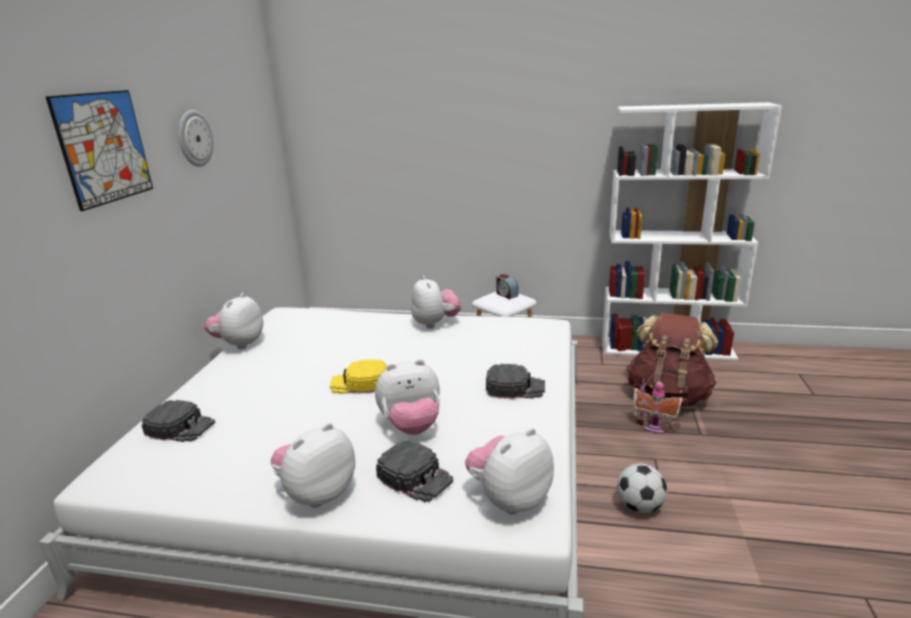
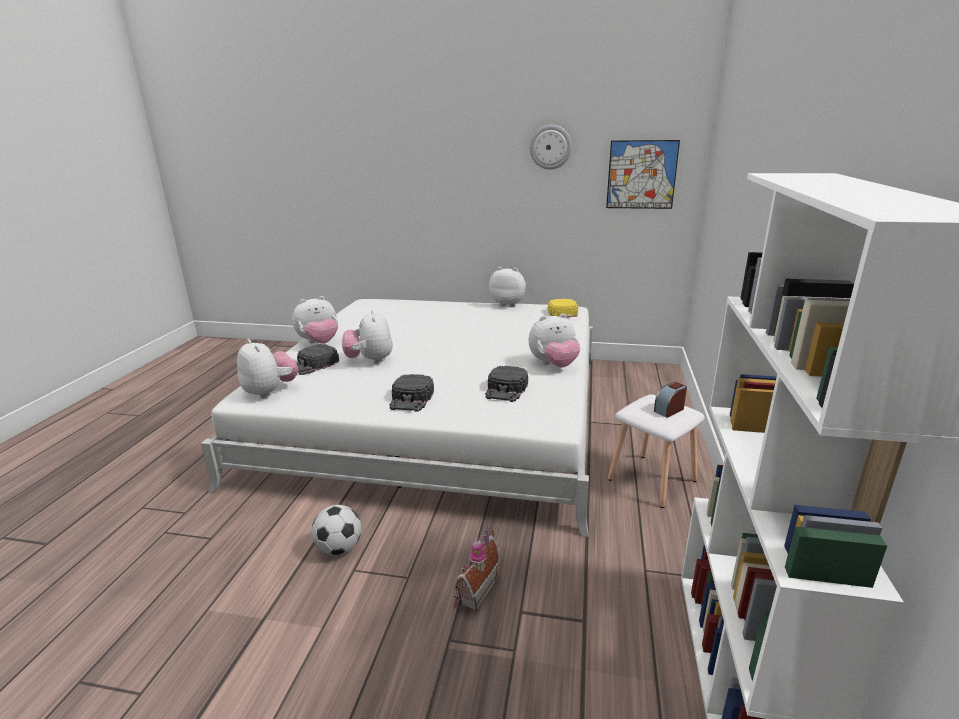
camera: 90 degrees right, 0 degrees up
(104, 148) = (459, 141): picture -> picture (641, 175)
(180, 427) = (405, 307): black cap -> black cap (506, 389)
(317, 493) = (319, 343): plush toy -> plush toy turned 105 degrees clockwise
(360, 383) = (437, 342): yellow cap -> yellow cap (561, 311)
(668, 396) = (553, 629): brown backpack -> none

